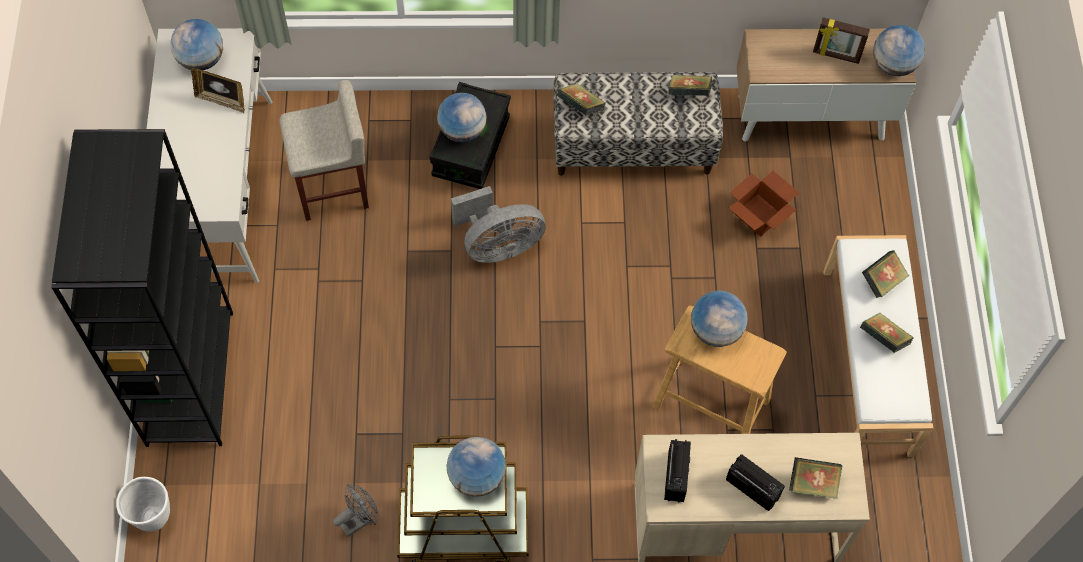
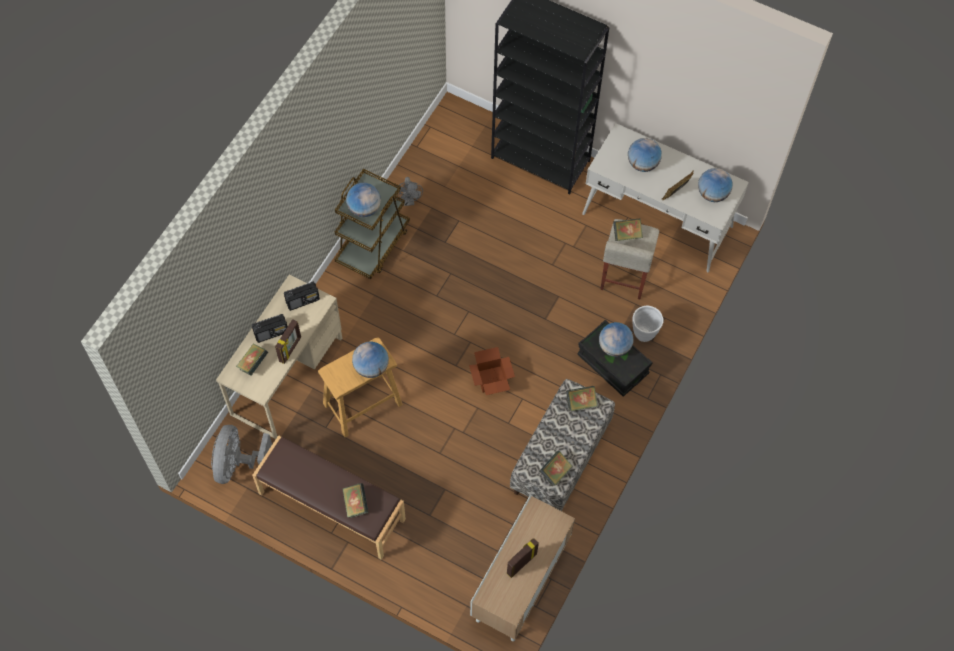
camera: 120 degrees right, 0 degrees up
(152, 517) = (470, 114): white planter -> white planter (644, 333)
(498, 245) = (533, 345): grey fan -> grey fan (238, 464)
(676, 476) = (303, 300): radio -> radio turned 60 degrees counterclockwise
(759, 447) = (290, 349): none -> picture frame
(760, 215) = (466, 506): cardboard box -> cardboard box (491, 380)
(868, 361) = (331, 507): white bench -> brown bench
(883, 338) = (320, 480): book -> book (627, 234)
(893, 65) = (492, 596): globe -> globe (642, 164)

